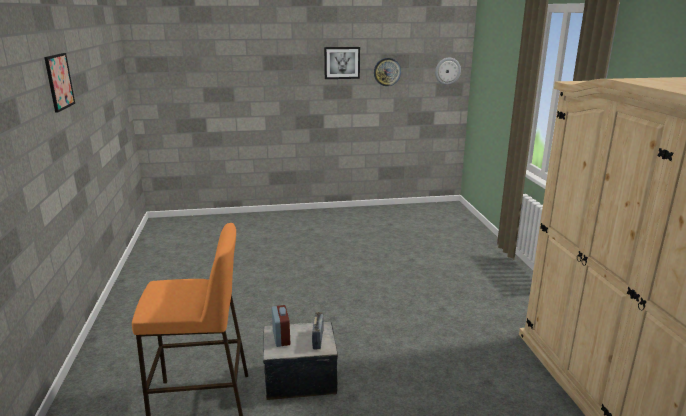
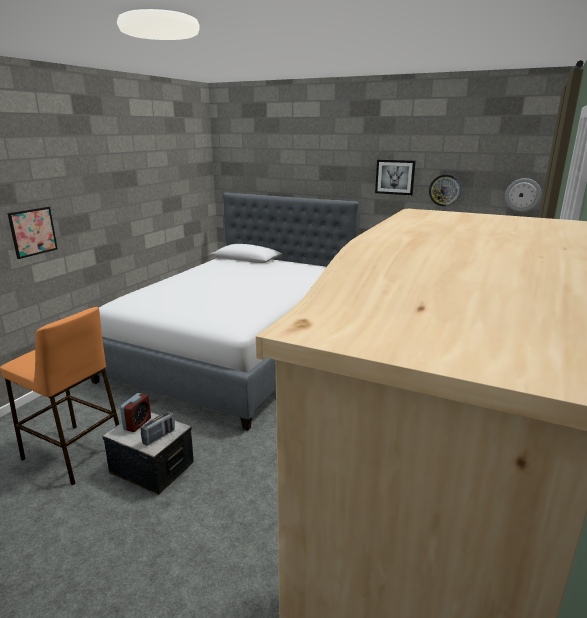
camera: 35 degrees right, 0 degrees up
(59, 81) = (85, 175): picture -> picture (33, 232)
(237, 259) = (238, 350): none -> bed

